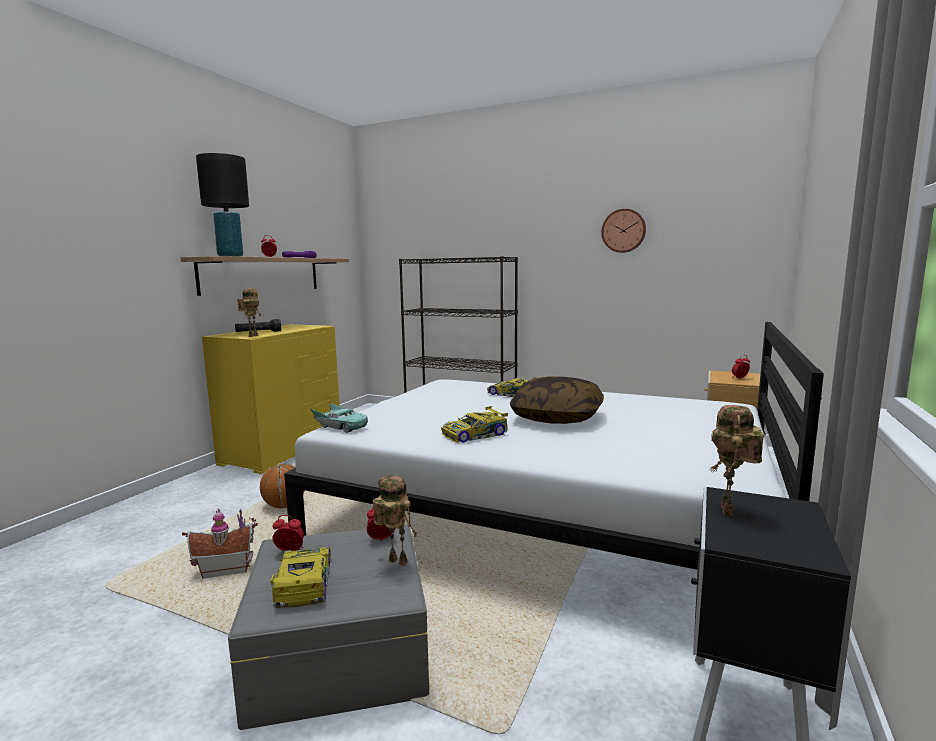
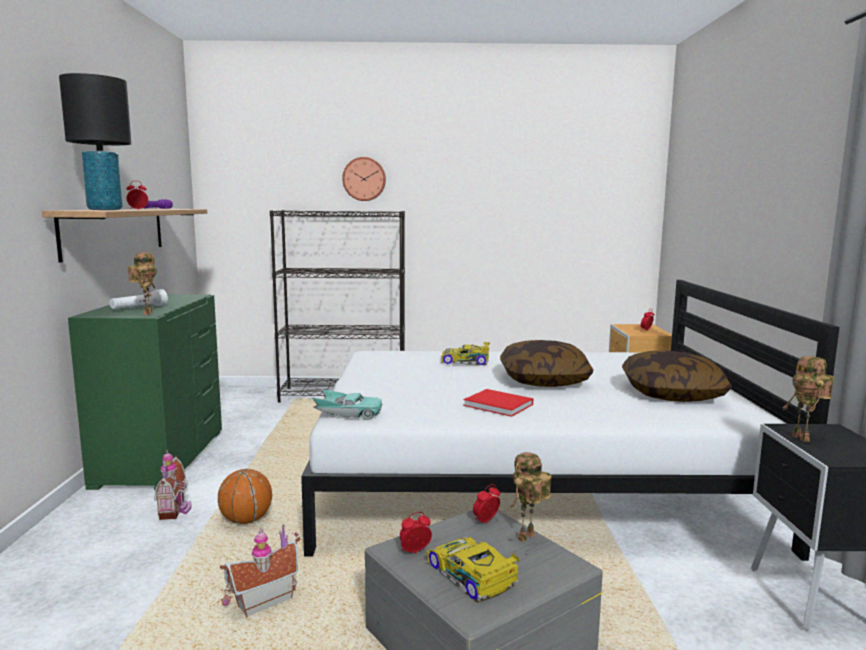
camera: 25 degrees left, 0 degrees up
(250, 489) = (176, 510): none -> toy house
(258, 332) = (139, 308): black flashlight -> white flashlight
(282, 450) = (159, 457): yellow dresser -> green dresser
(395, 562) = (527, 539): toy robot -> toy robot turned 45 degrees counterclockwise
(476, 434) = (500, 405): toy car -> red book
(623, 231) = (515, 188): wall clock -> wall clock (364, 179)
(677, 444) = (672, 394): none -> pillow

